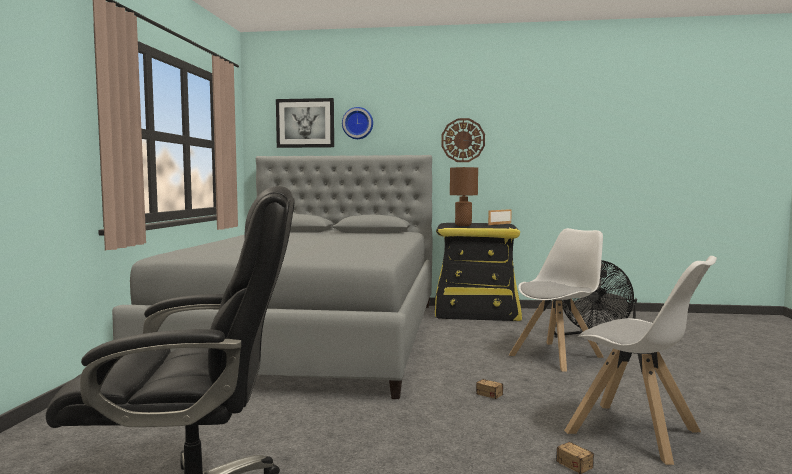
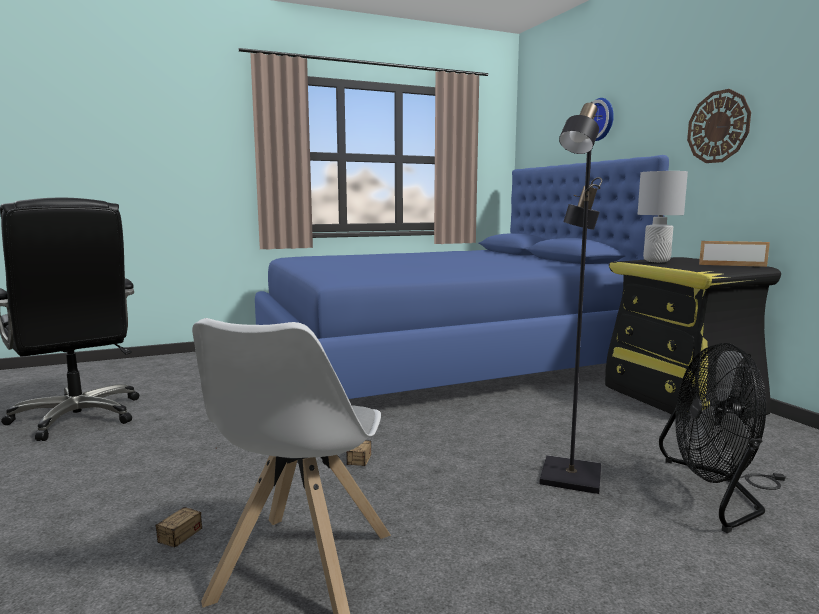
camera: 60 degrees right, 5 degrees up
(305, 123) = (557, 127): picture -> none
(312, 336) = (442, 361): grey bed -> blue bed
(463, 226) = (656, 262): brown table lamp -> grey table lamp
(558, 356) = (571, 476): chair -> black floor lamp

